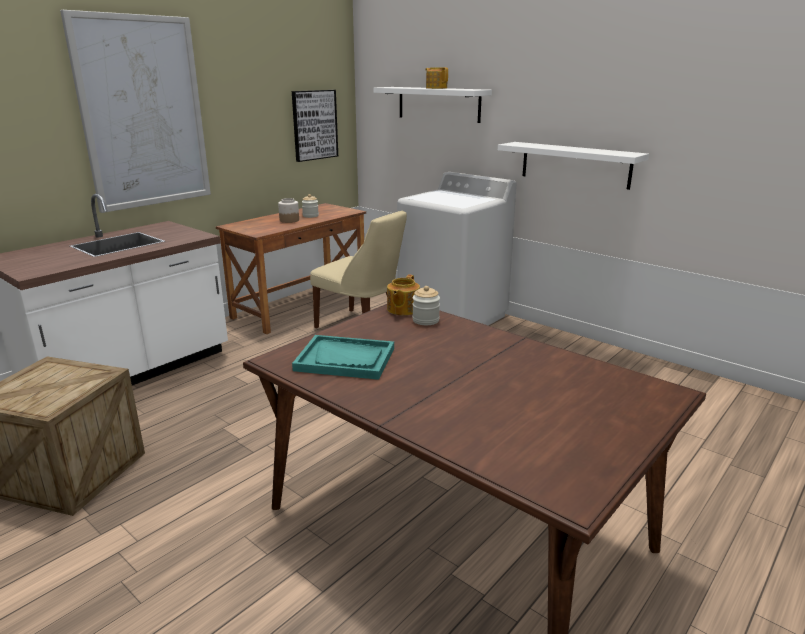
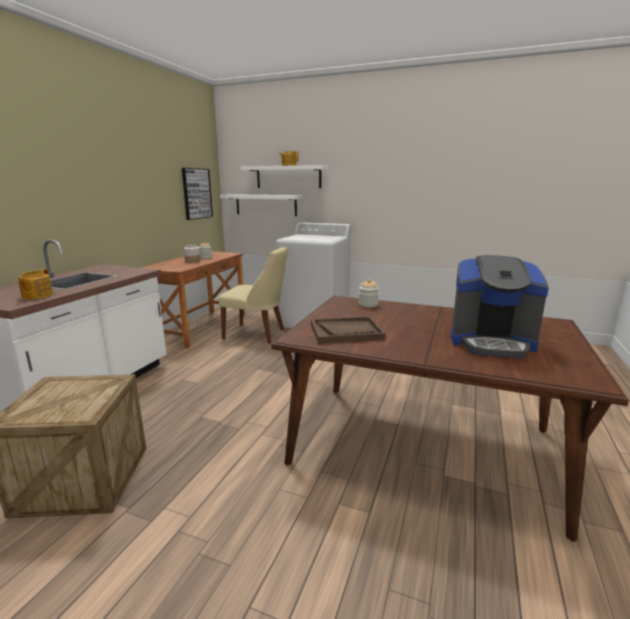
camera: 20 degrees left, 5 degrees down
(143, 113) = (80, 176): picture -> none
(345, 359) = (346, 332): turquoise tray -> brown tray
(402, 309) = (344, 301): teapot -> teapot (37, 296)
(515, 409) = (491, 342): none -> coffee machine
(575, 164) = (390, 211): white shelf -> white shelf (266, 205)

